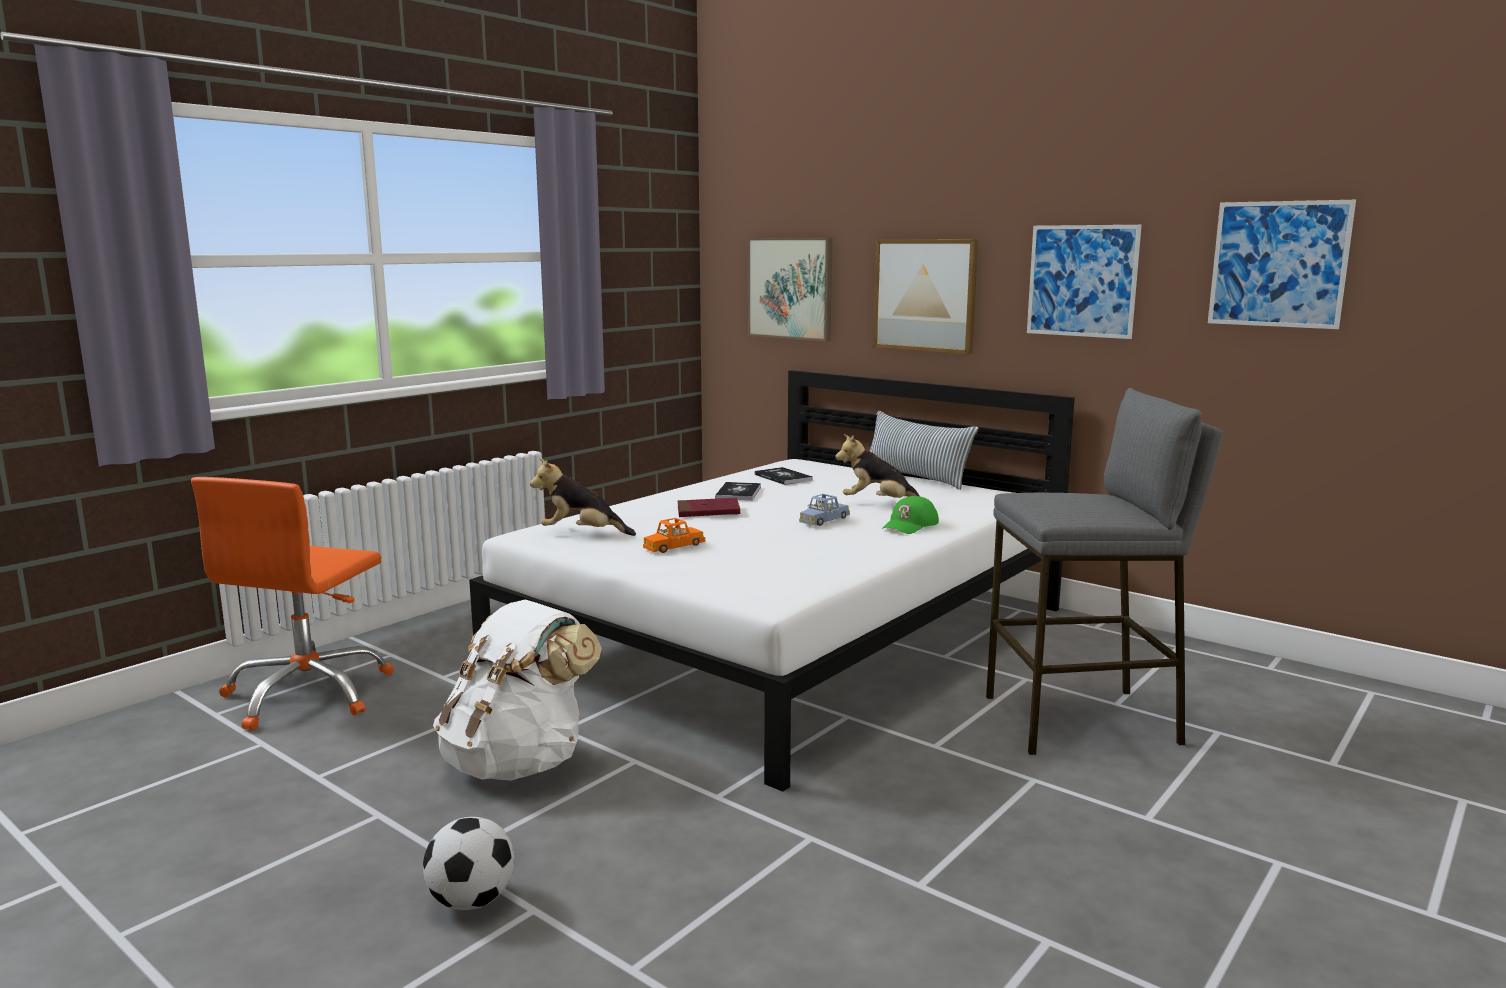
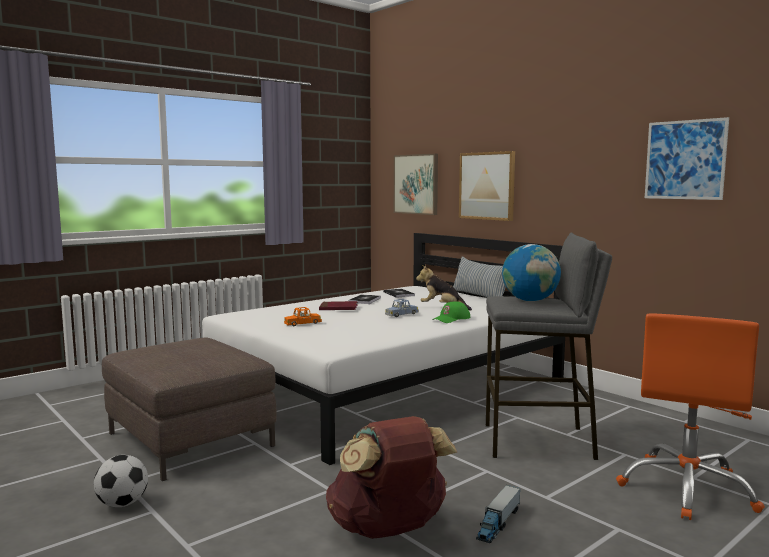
camera: 10 degrees right, 5 degrees down
(308, 694) = (101, 398): orange office chair -> orange office chair (687, 489)
(519, 763) = (190, 439): white backpack -> brown ottoman
(582, 534) = (257, 316): plush toy -> none
(945, 902) = (389, 530): none -> brown backpack
(1079, 502) = (530, 300): none -> globe
(1082, 281) = (572, 174): picture -> none
(1103, 872) = (498, 523): none -> toy truck

